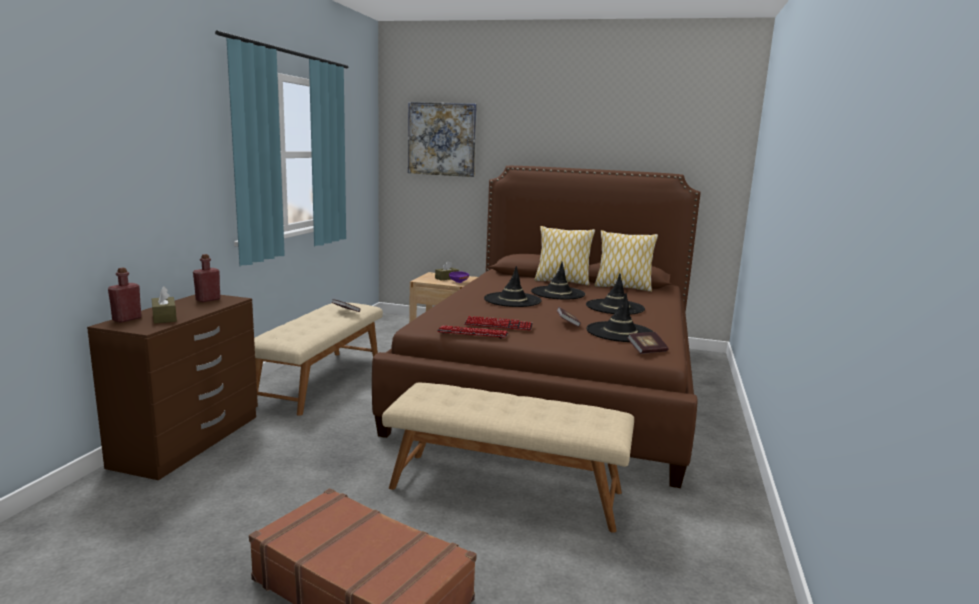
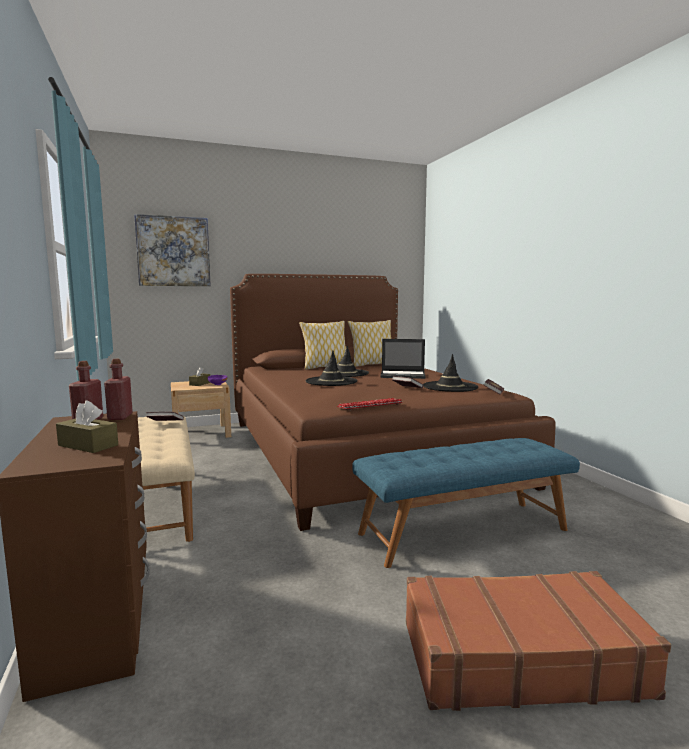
camera: 35 degrees left, 5 degrees down
(127, 319) = (37, 458): red bottle -> red bottle (120, 417)
(498, 325) = (373, 397): keyboard -> none
(506, 489) = (463, 531): beige bench -> blue bench
(615, 307) = (403, 375): black hat -> laptop

